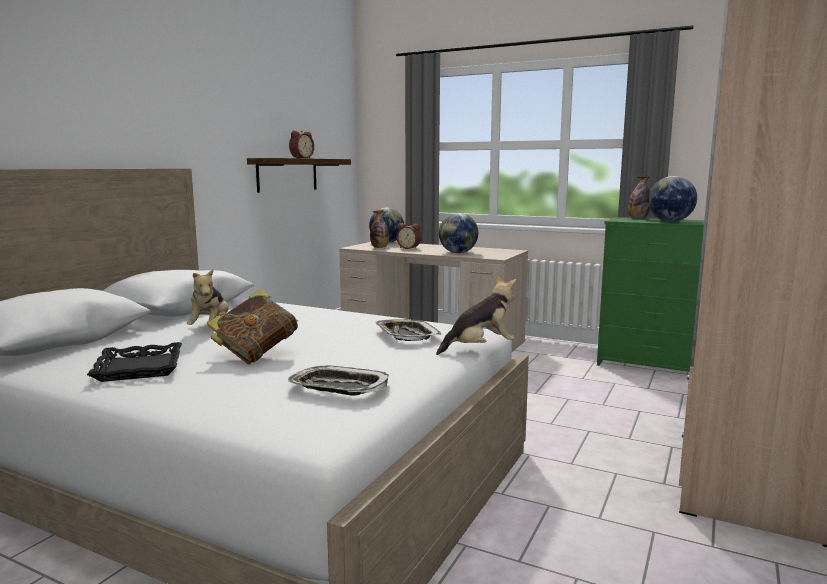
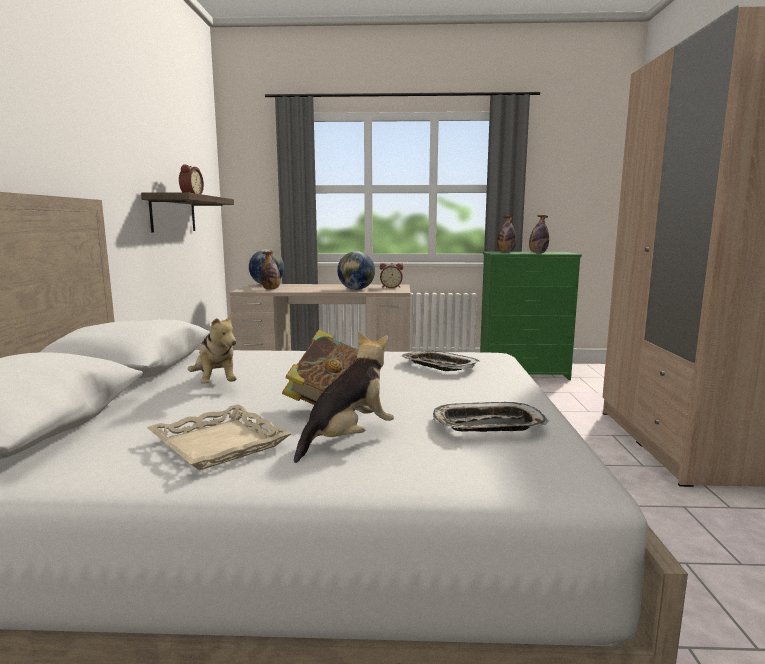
camera: 25 degrees left, 0 degrees up
(140, 368) = (220, 444): black tray -> beige tray
(409, 248) = (301, 288): alarm clock -> alarm clock (391, 287)
(480, 348) = (524, 369): plush toy -> plush toy (348, 438)
(670, 221) = (538, 253): globe -> bottle

